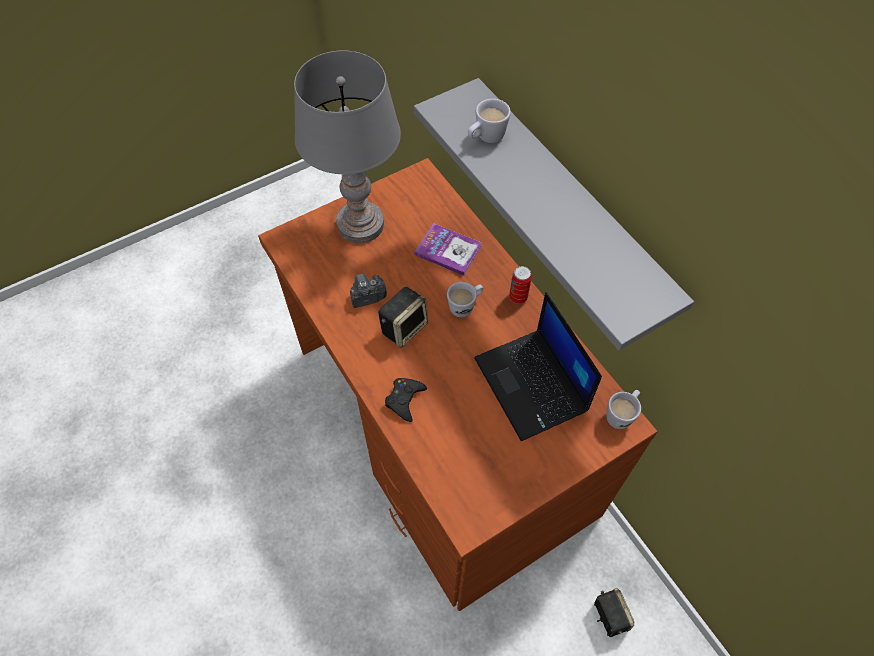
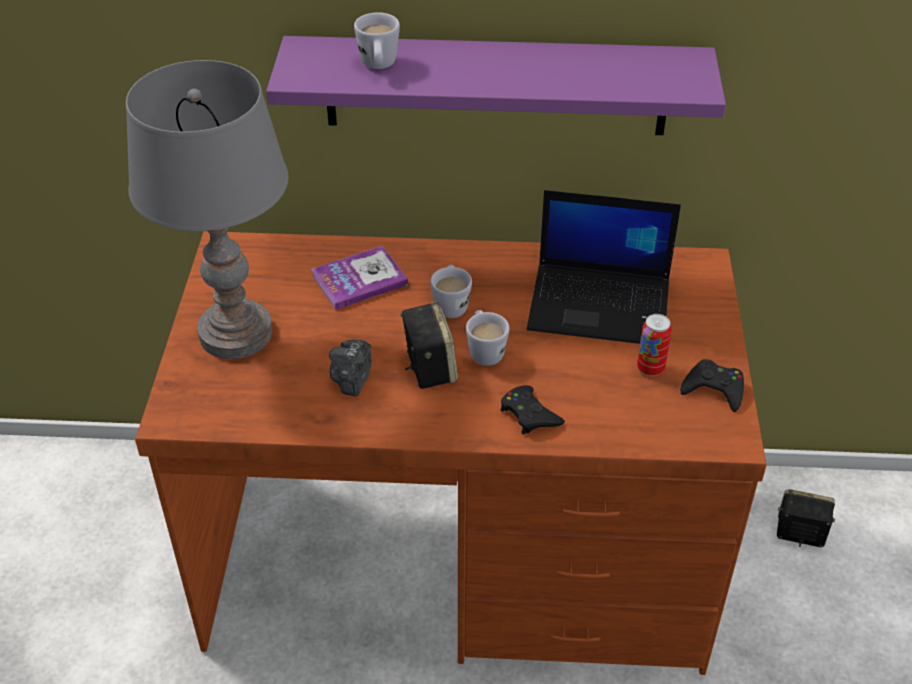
camera: 55 degrees left, 15 degrees down
(505, 492) = (714, 389): none -> black game controller
(518, 297) = (480, 259): can -> can (650, 368)
(568, 205) = (496, 86): grey shelf -> purple shelf
(621, 414) = (690, 261): white mug -> white mug (484, 350)

